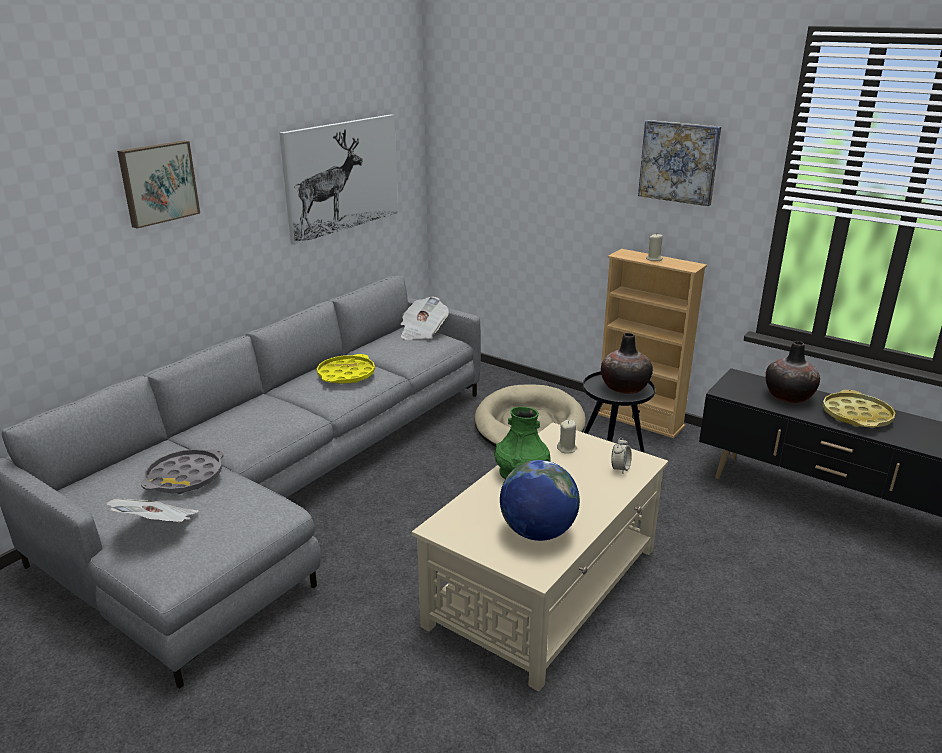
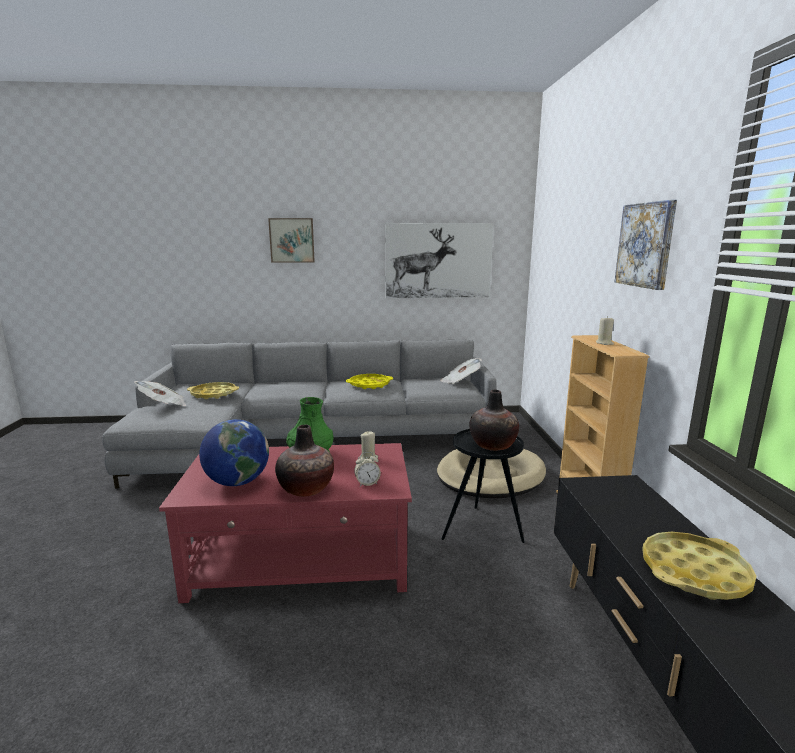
camera: 50 degrees right, 10 degrees down
(185, 477) = (213, 394): grey tray -> yellow tray
(545, 585) = (302, 558): beige coffee table -> red coffee table
(788, 397) = (643, 518): vase -> vase (306, 488)

